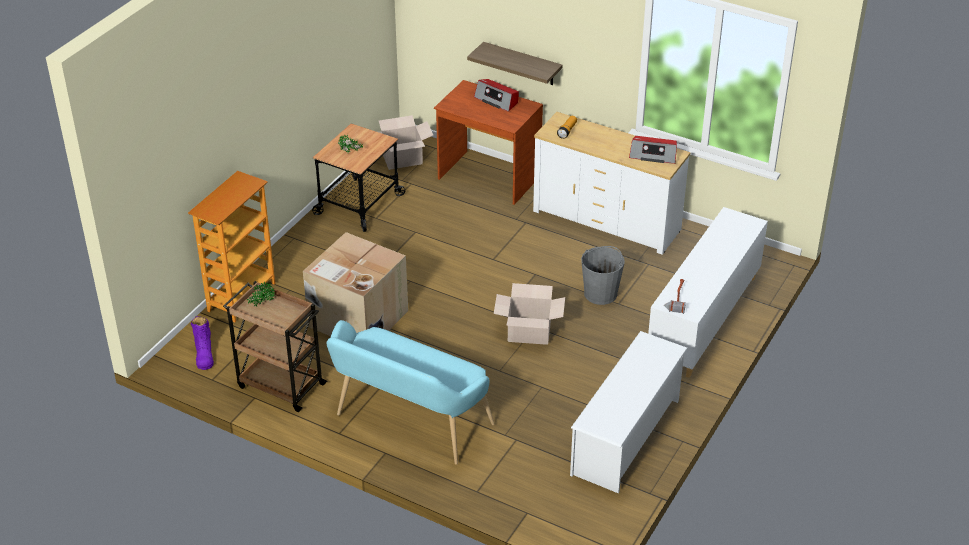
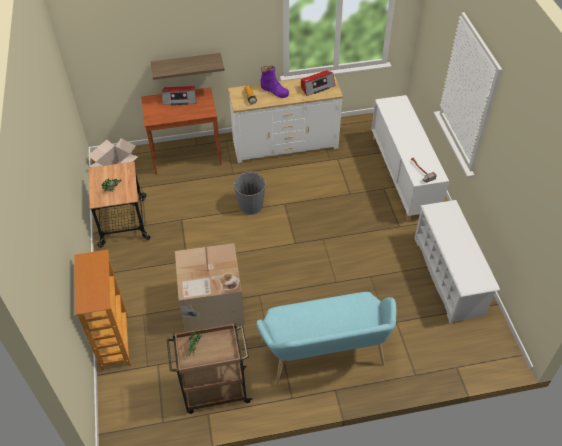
camera: 40 degrees left, 10 degrees up
(204, 354) = (136, 406): purple boot -> purple boot (274, 91)
(529, 332) = (323, 244): cardboard box -> none
(601, 293) = (333, 193): grey bucket -> grey bucket (250, 205)

